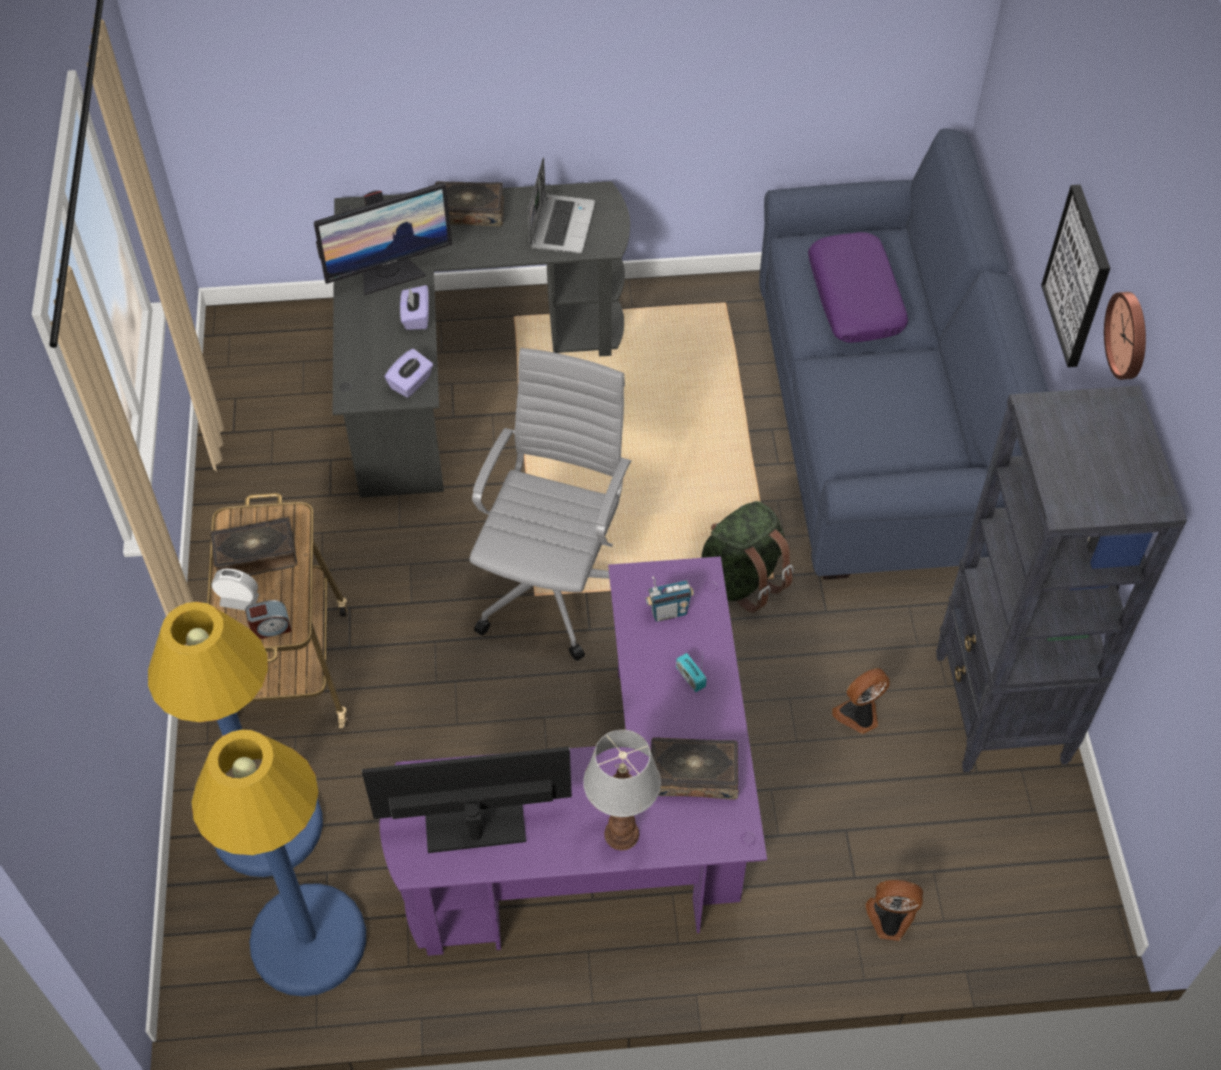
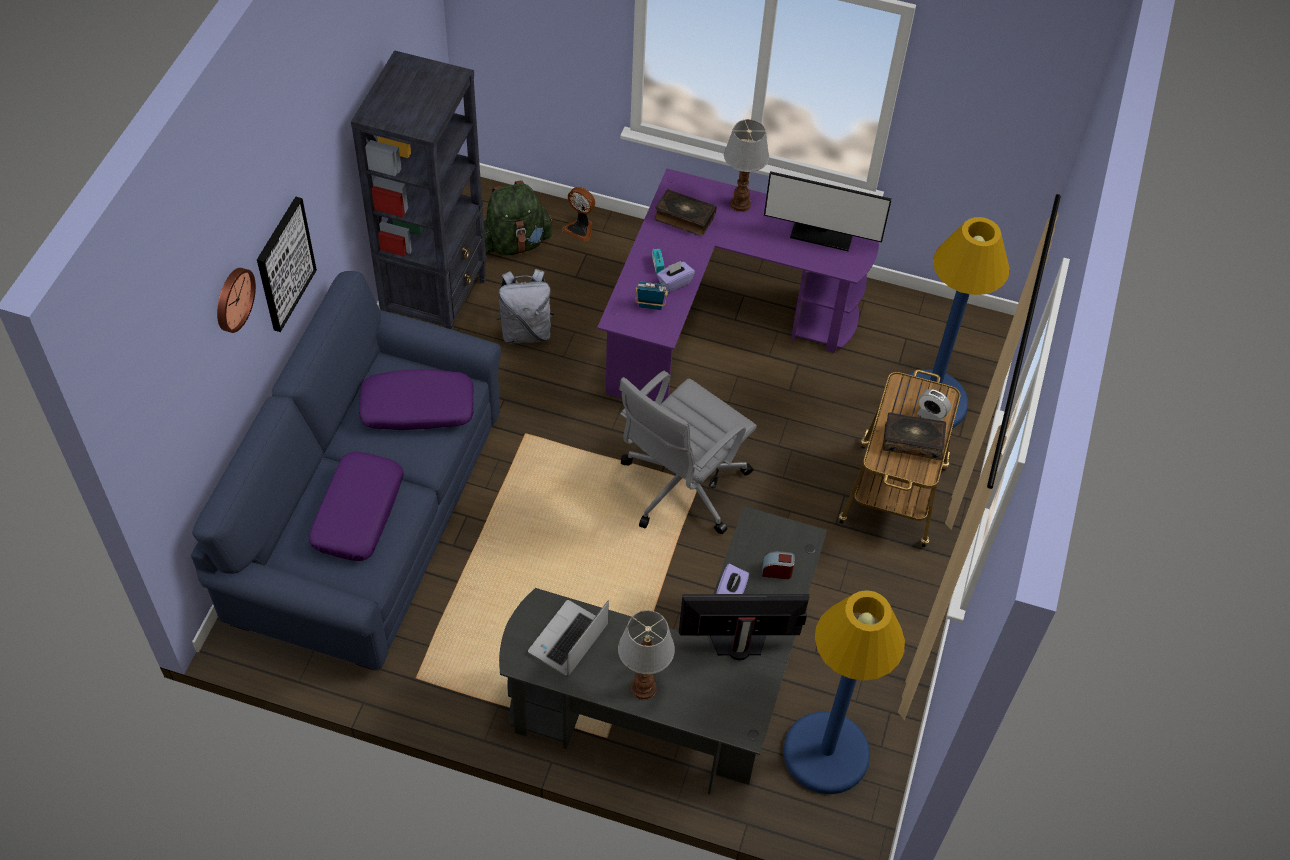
camera: 160 degrees left, 0 degrees up
(270, 628) = (914, 388): alarm clock -> alarm clock (777, 571)
(308, 940) = (919, 332): blue floor lamp -> blue floor lamp (826, 753)
(411, 383) = (757, 532): purple tissue box -> purple tissue box (674, 282)
(469, 211) = (642, 688): book -> table lamp
(740, 580) = (549, 441): green backpack -> green backpack (515, 243)
(859, 715) = (526, 331): fan -> grey backpack
(875, 420) = (417, 409): none -> purple pillow
(1129, 335) = (321, 160): wall clock -> wall clock (232, 299)

